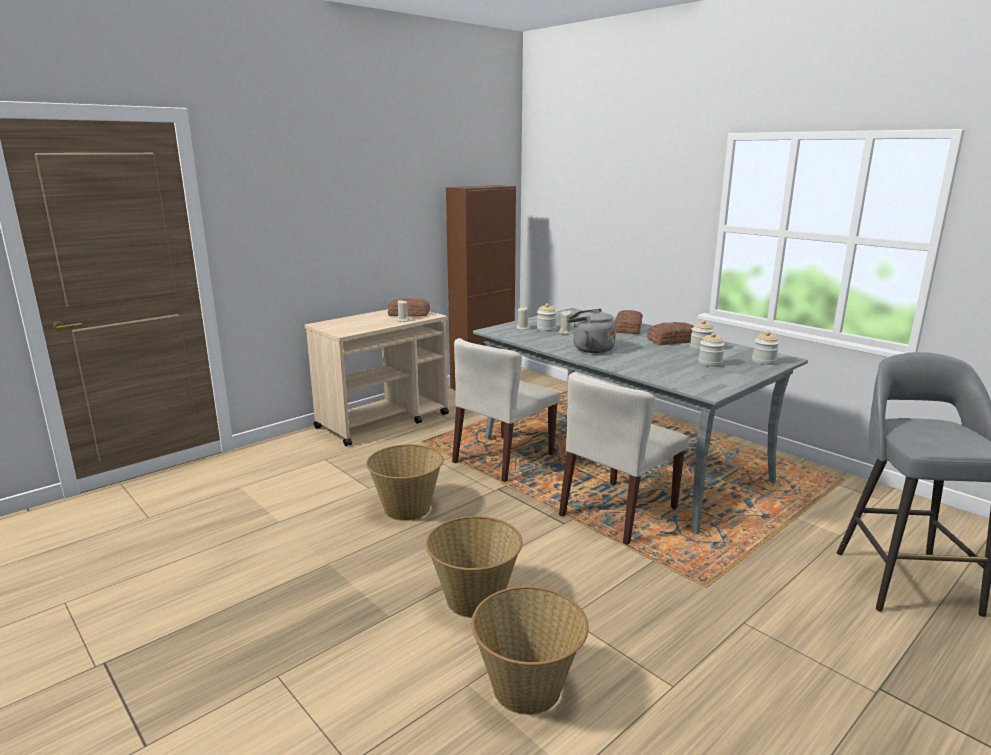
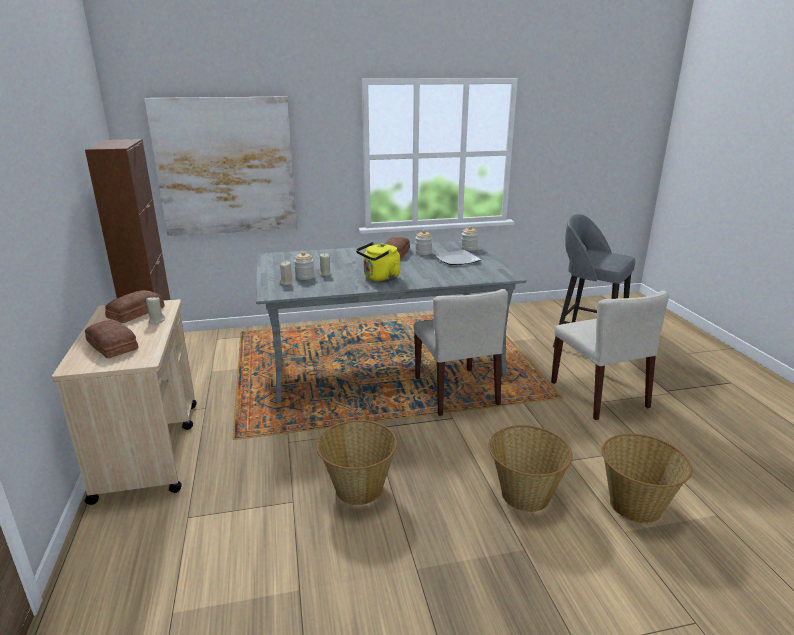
camera: 60 degrees left, 5 degrees up
(503, 459) = (324, 408): beige chair -> beige chair (599, 394)
(590, 349) = (380, 278): grey kettle -> yellow kettle
(591, 221) = (226, 167): none -> picture
(629, 328) = (347, 255): bread -> bread (113, 345)
(710, 363) = (456, 260): jar -> plate

